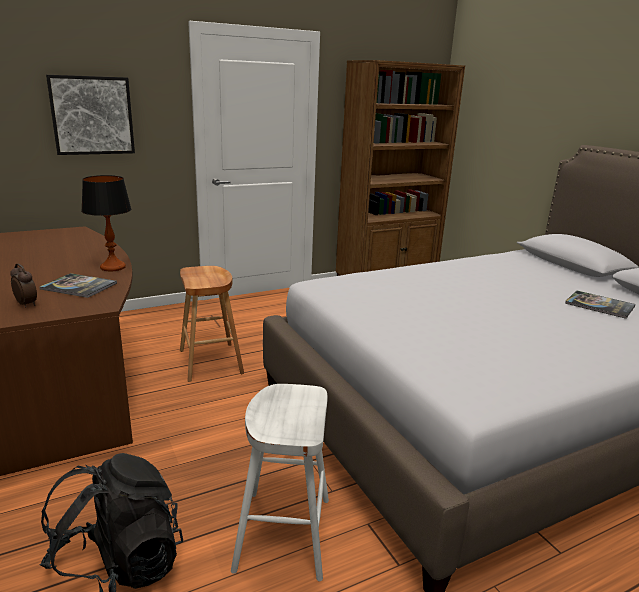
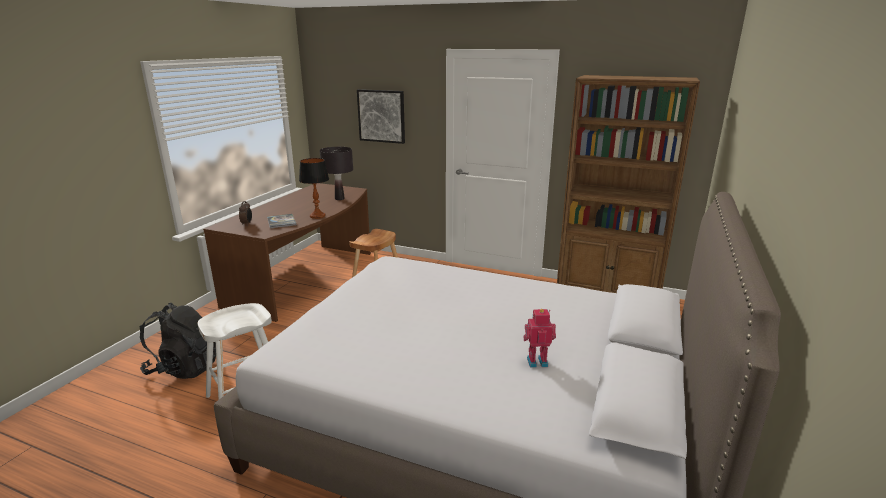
camera: 50 degrees right, 0 degrees up
(83, 243) = (339, 199): none -> black table lamp
(599, 305) = (537, 361): book -> toy robot

